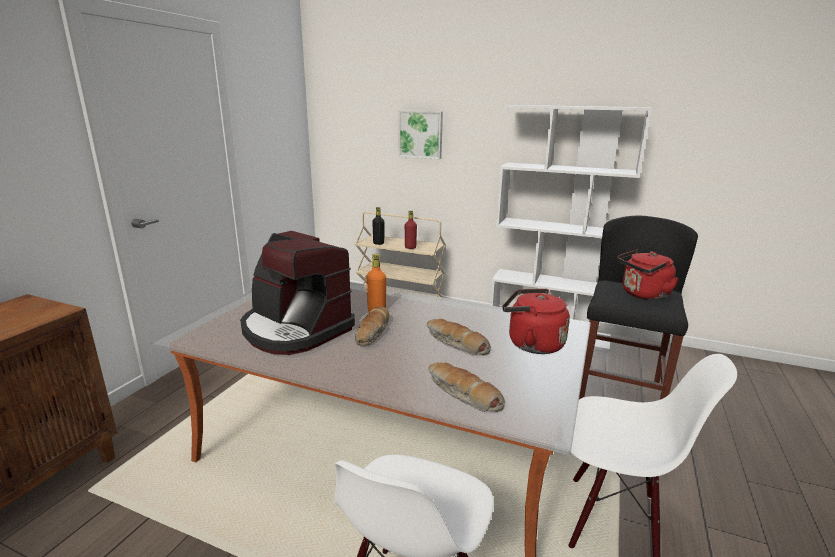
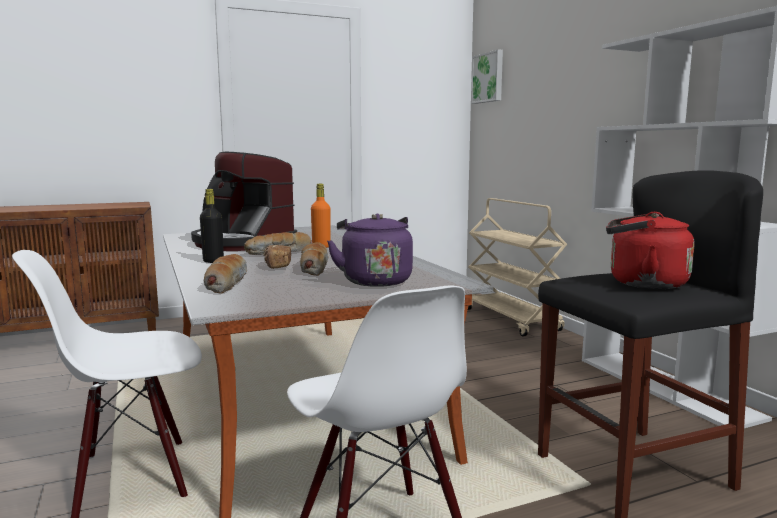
camera: 45 degrees right, 10 degrees down
(295, 329) = (241, 243): coffee machine -> coffee machine turned 45 degrees counterclockwise
(378, 243) = (491, 234): black bottle -> black bottle (213, 261)
(410, 247) = (516, 240): red bottle -> none
(421, 134) = (555, 104): picture -> picture (488, 78)
(427, 353) = (277, 266): none -> bread
(531, 344) = (374, 280): red kettle -> purple kettle

